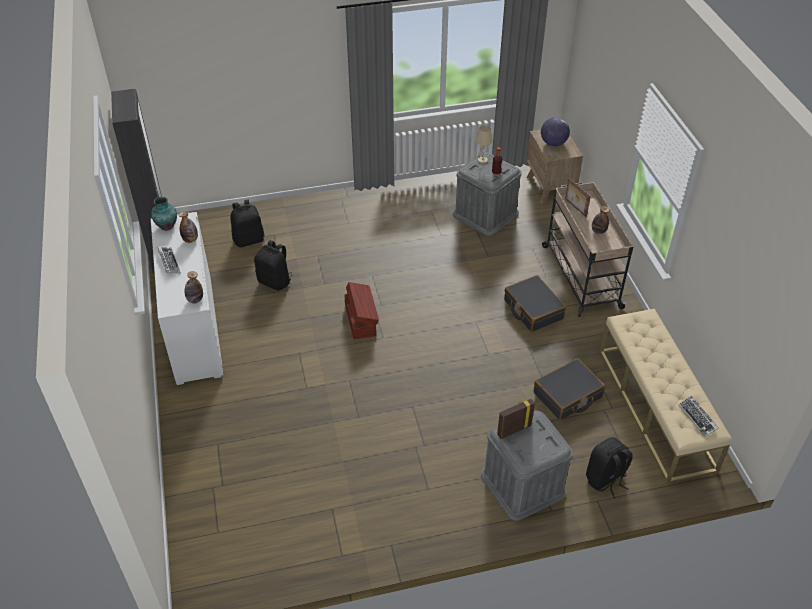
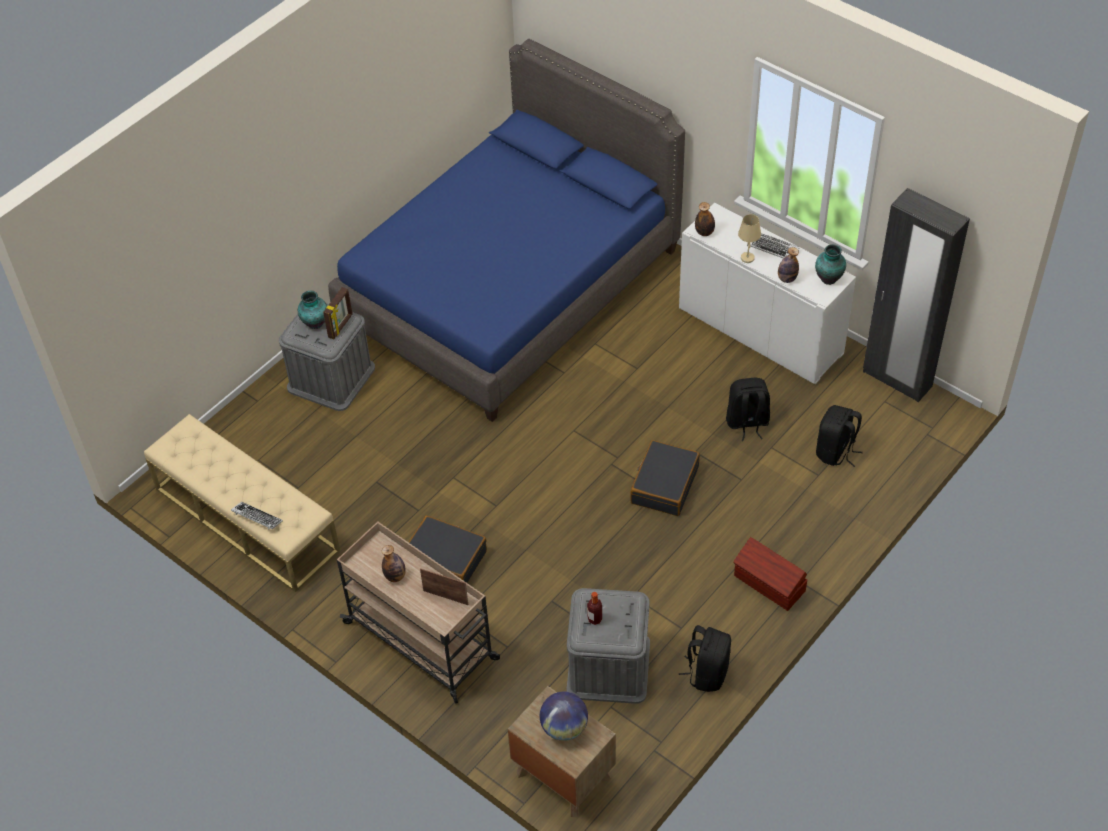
camera: 145 degrees right, 5 degrees up
(318, 476) = (509, 286): none -> blue bed
(361, 319) = (615, 436): brown storage box -> brown storage box (769, 584)
(482, 161) = (629, 628): beige table lamp -> beige table lamp (747, 257)
(534, 446) = (314, 323): none -> vase
(567, 395) = (343, 481): black suitcase -> black suitcase (664, 485)
(605, 479) = (259, 422): black backpack -> black backpack (707, 672)
(697, 418) = (183, 448): keyboard -> keyboard (257, 518)

